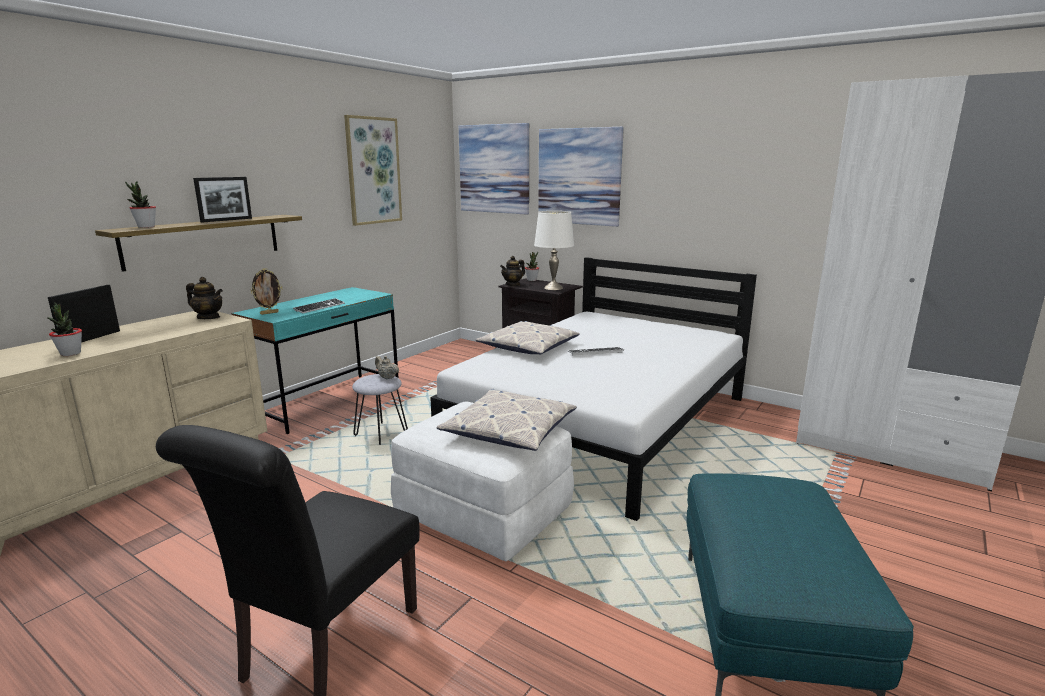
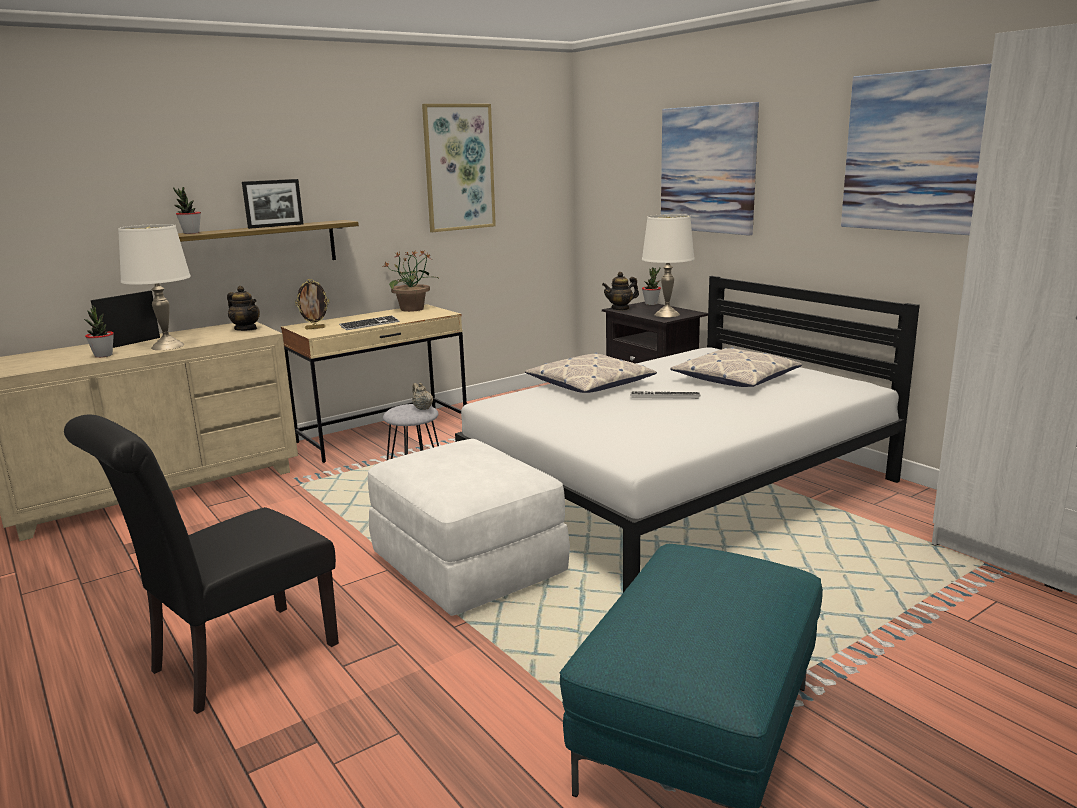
camera: 20 degrees right, 0 degrees up
(139, 339) = (167, 346): none -> white table lamp
(328, 402) = (384, 434): turquoise desk -> beige desk
(345, 292) = (413, 309): none -> potted plant
(494, 169) = (615, 161): picture -> picture (918, 152)
(509, 430) = (489, 472): pillow -> pillow (735, 379)

